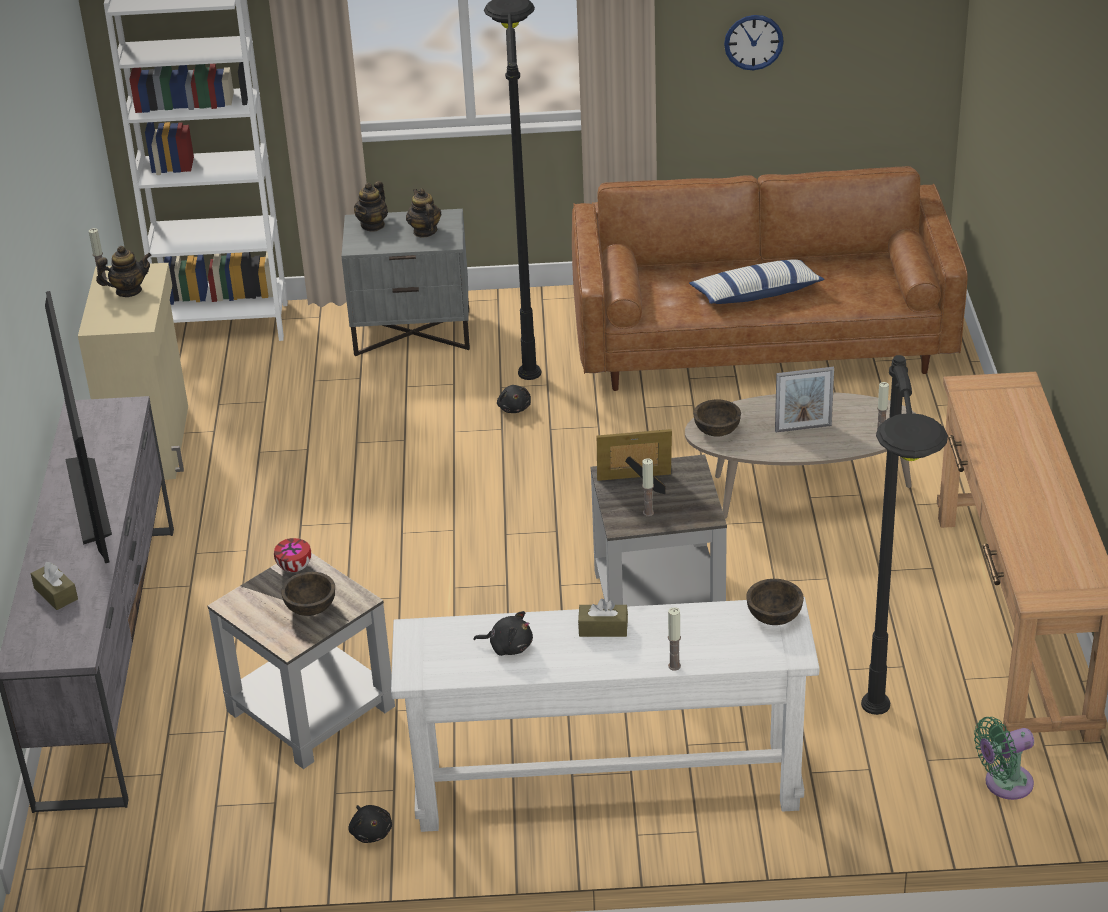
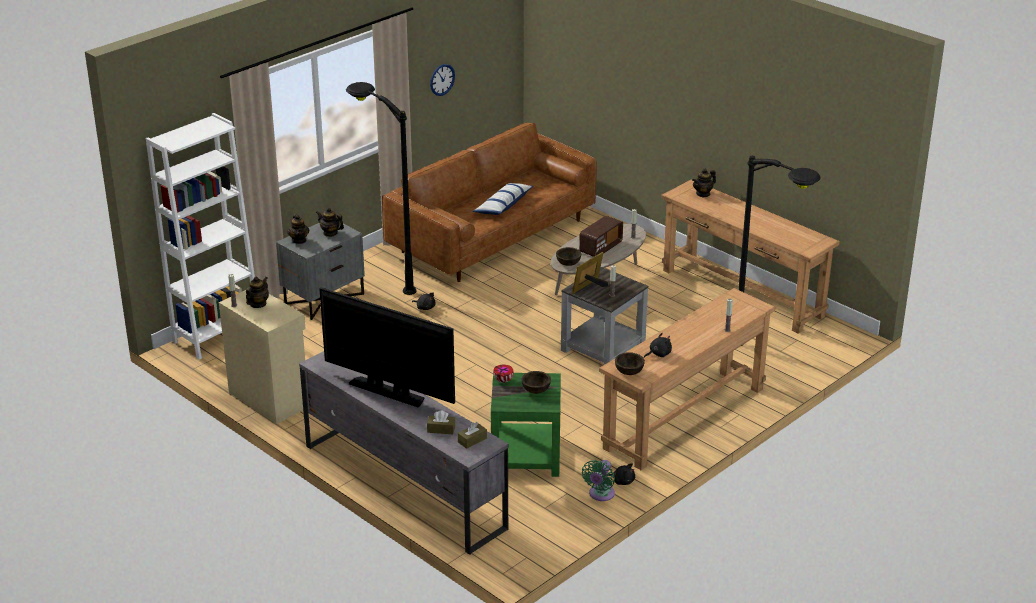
camera: 45 degrees left, 5 degrees down
(308, 709) = (525, 456): grey side table -> green side table
(603, 628) = (682, 331): brown tissue box -> brown tissue box (472, 440)
(607, 785) = (684, 418): white console table -> brown console table
(773, 616) = (734, 298): brown bowl -> brown bowl (629, 372)
(803, 428) = (600, 248): picture frame -> radio
(1004, 784) = (815, 345): green fan -> green fan (600, 495)
(1015, 406) = (703, 194): none -> teapot

